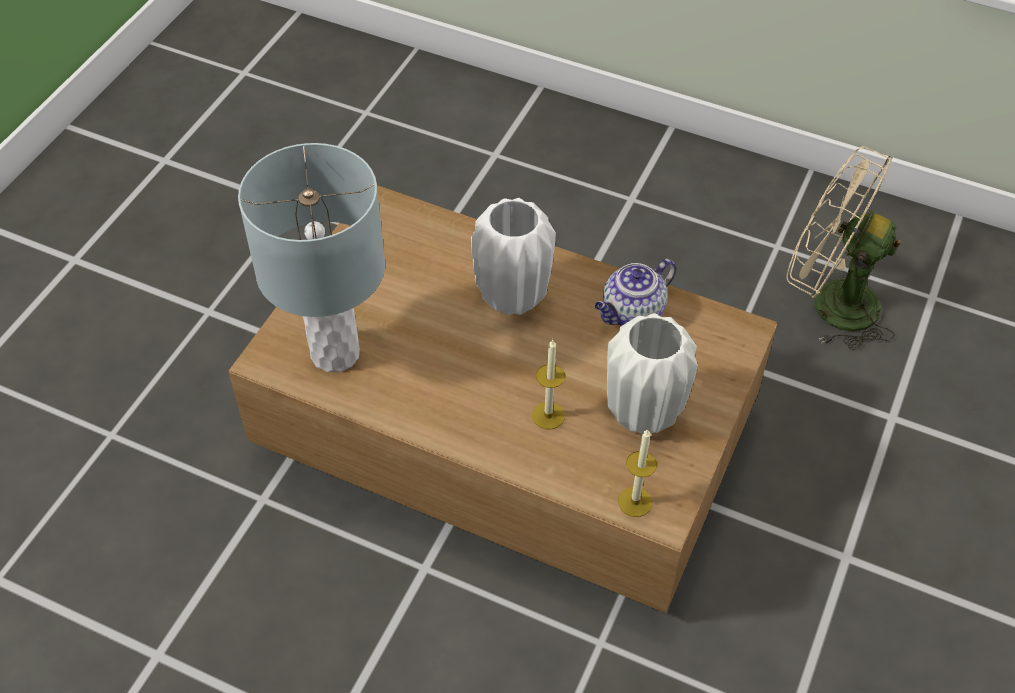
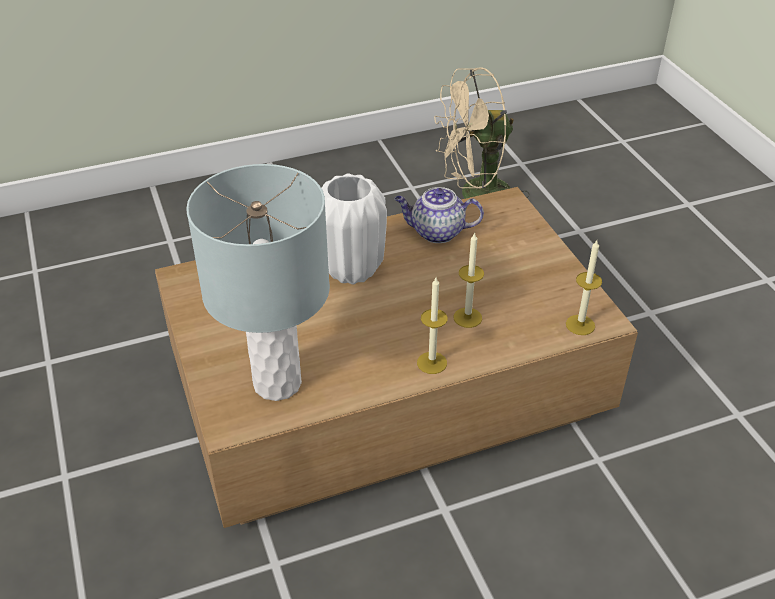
camera: 45 degrees left, 10 degrees down
(466, 431) = (432, 363): none -> candle
(632, 314) = (436, 232): teapot -> teapot turned 90 degrees clockwise
(644, 413) = (518, 277): white vase -> none

